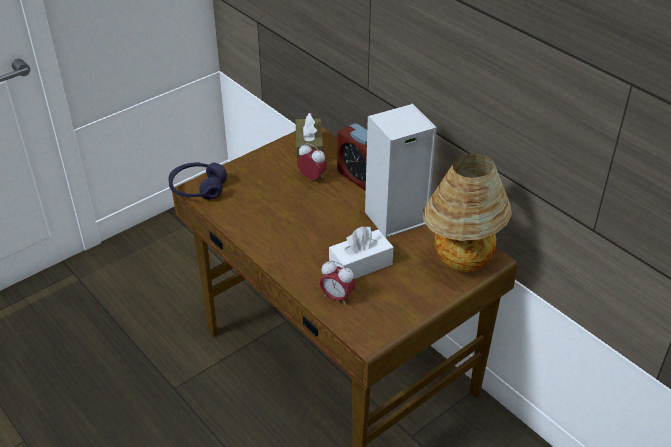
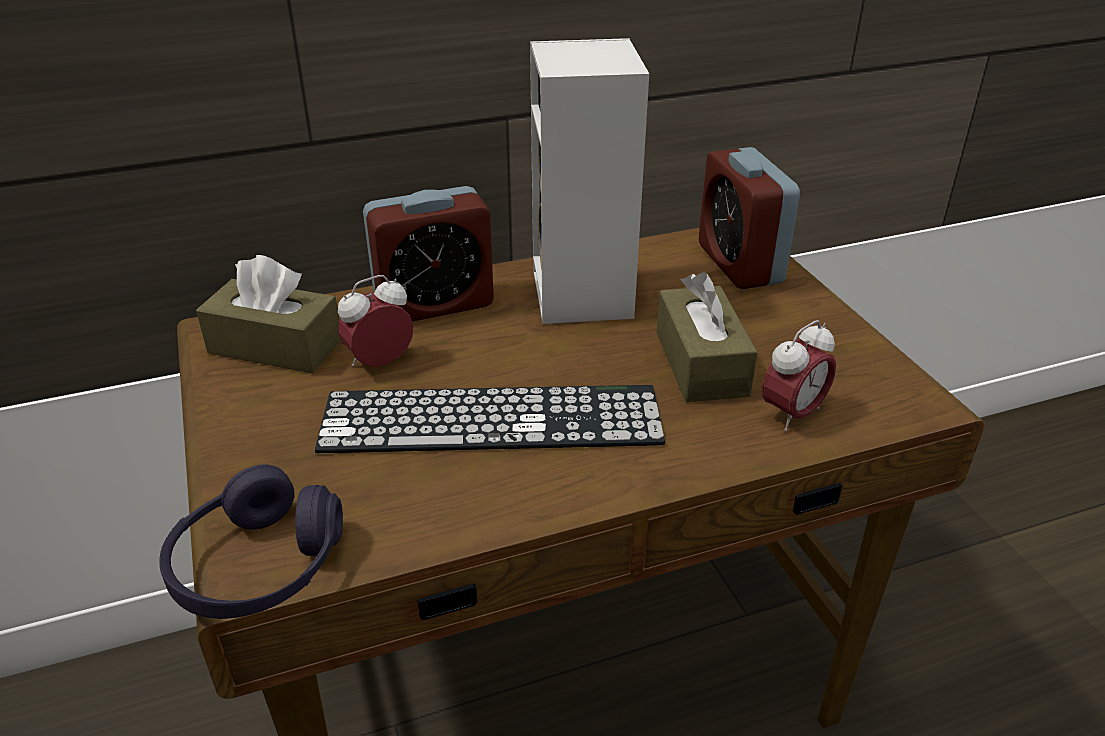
camera: 70 degrees left, 5 degrees down
(292, 215) = (491, 419): none -> keyboard
(360, 265) = (701, 363): white tissue box -> brown tissue box
(460, 264) = (739, 264): table lamp -> alarm clock

